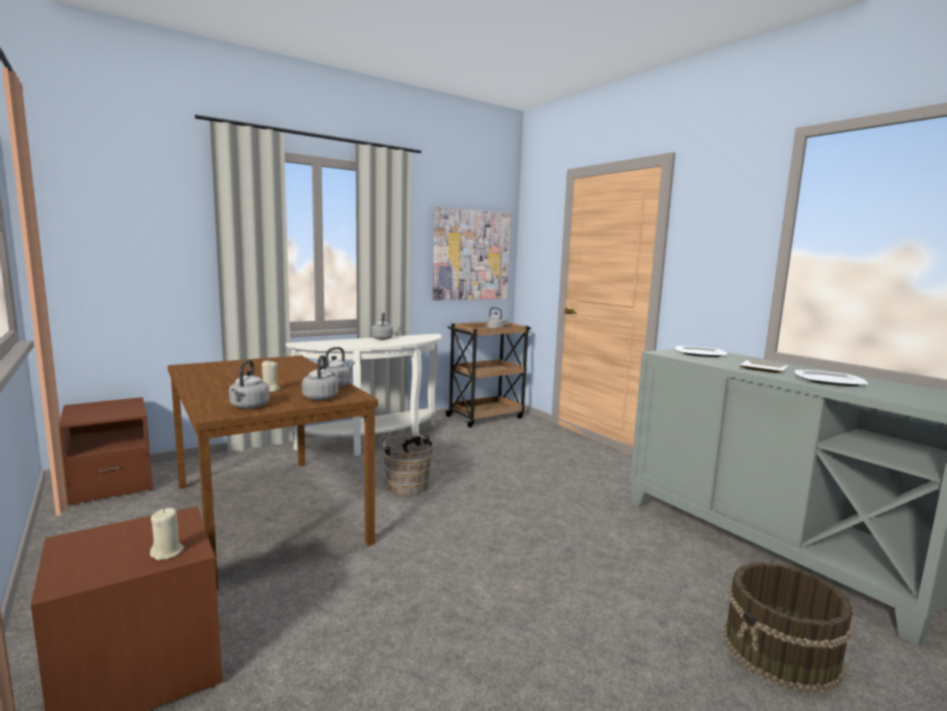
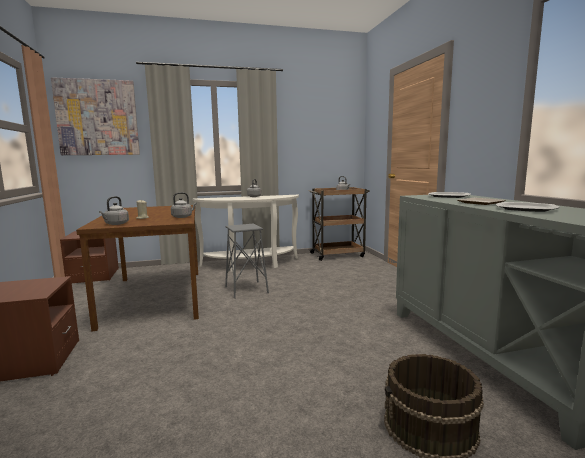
camera: 20 degrees right, 0 degrees up
(167, 552) = (28, 293): beige candle -> none
(321, 397) = (162, 221): grey kettle -> none
(405, 485) = (246, 290): brown bucket -> grey stool
(471, 255) = (326, 140): picture -> picture (98, 118)

